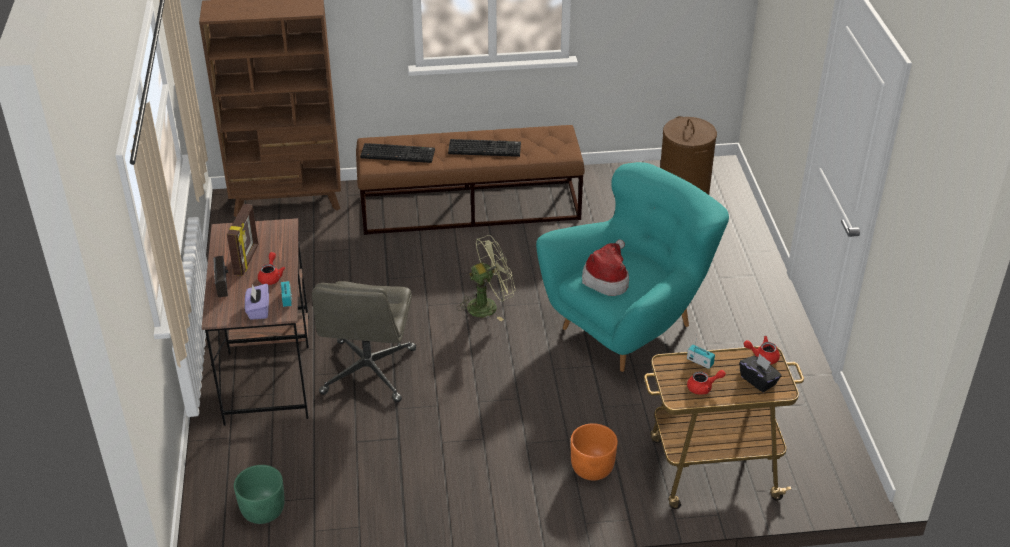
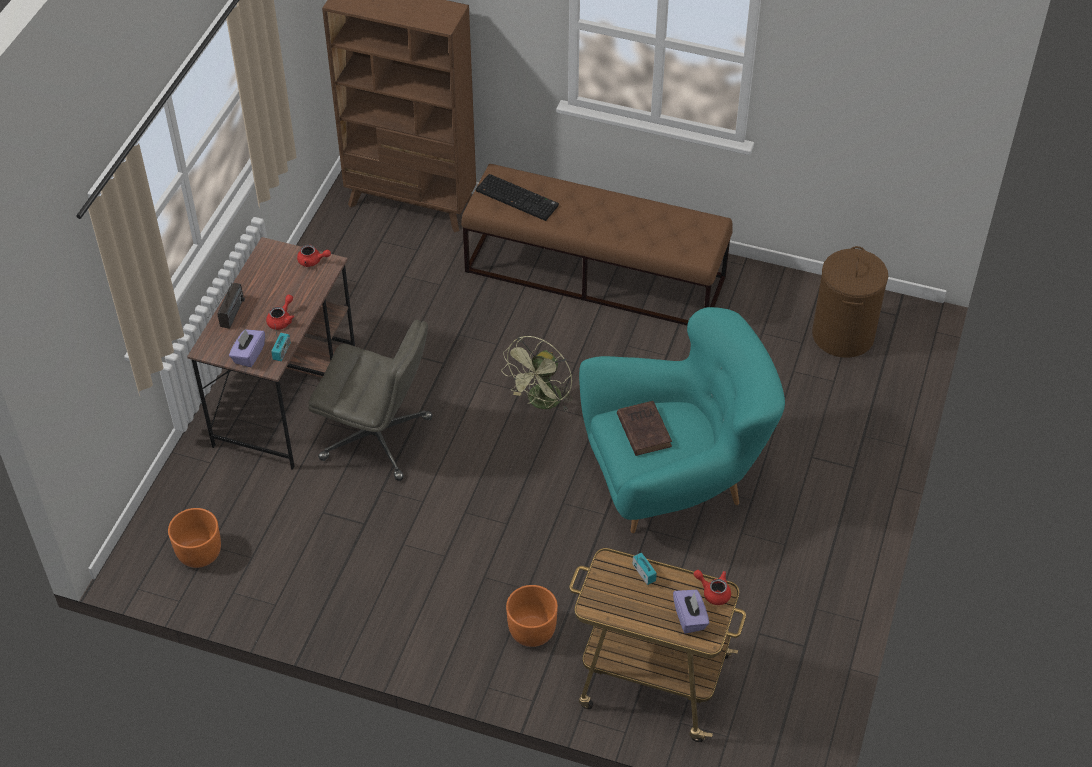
camera: 25 degrees right, 10 degrees up
(247, 260) = (270, 292): picture frame -> none
(262, 510) = (199, 552): green planter -> orange planter
(368, 372) = (378, 438): grey office chair -> grey office chair turned 105 degrees counterclockwise
(485, 148) = (614, 220): keyboard -> none
(488, 305) = (541, 403): green fan -> green fan turned 120 degrees clockwise
(607, 279) = (643, 429): hat -> brown book
(703, 387) = (627, 604): red teapot -> red teapot (312, 261)
(758, 380) = (690, 618): black tissue box -> purple tissue box

